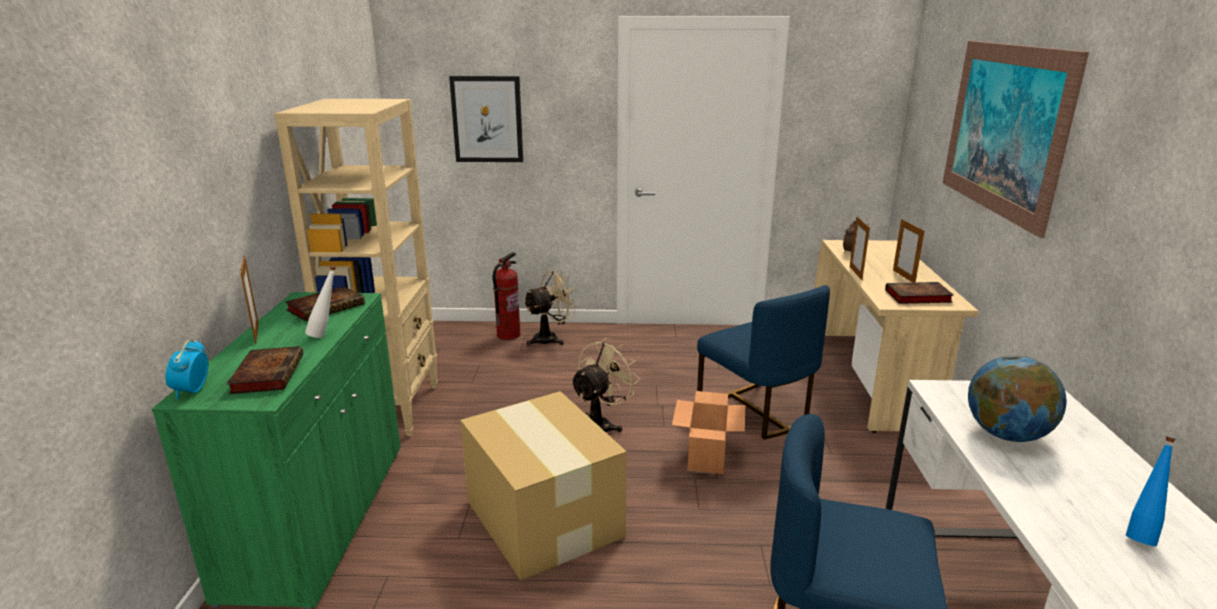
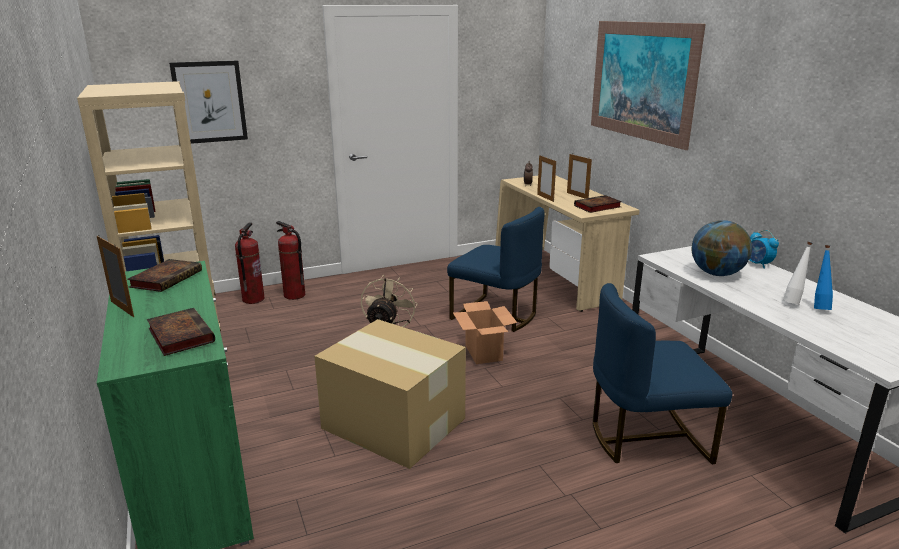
camera: 25 degrees left, 0 degrees up
(192, 391) = (121, 362): alarm clock -> alarm clock (758, 264)
(326, 335) = (196, 298): white bottle -> white bottle (793, 302)
(551, 339) = (294, 295): beige fan -> fire extinguisher

